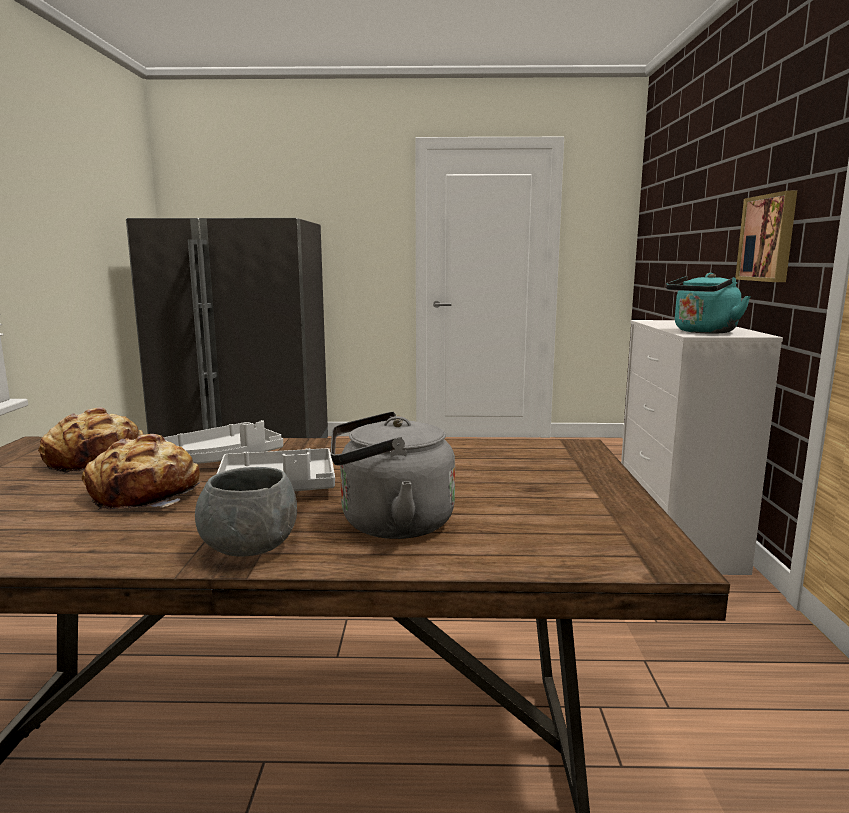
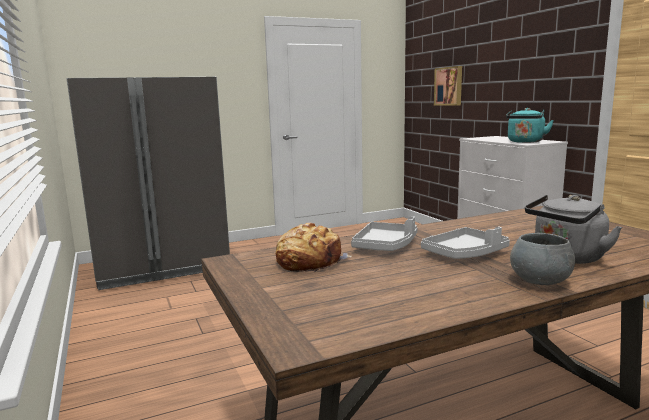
camera: 25 degrees left, 0 degrees up
(146, 494) = (405, 271): bread -> none
(769, 238) = (543, 87): picture -> picture (449, 86)

